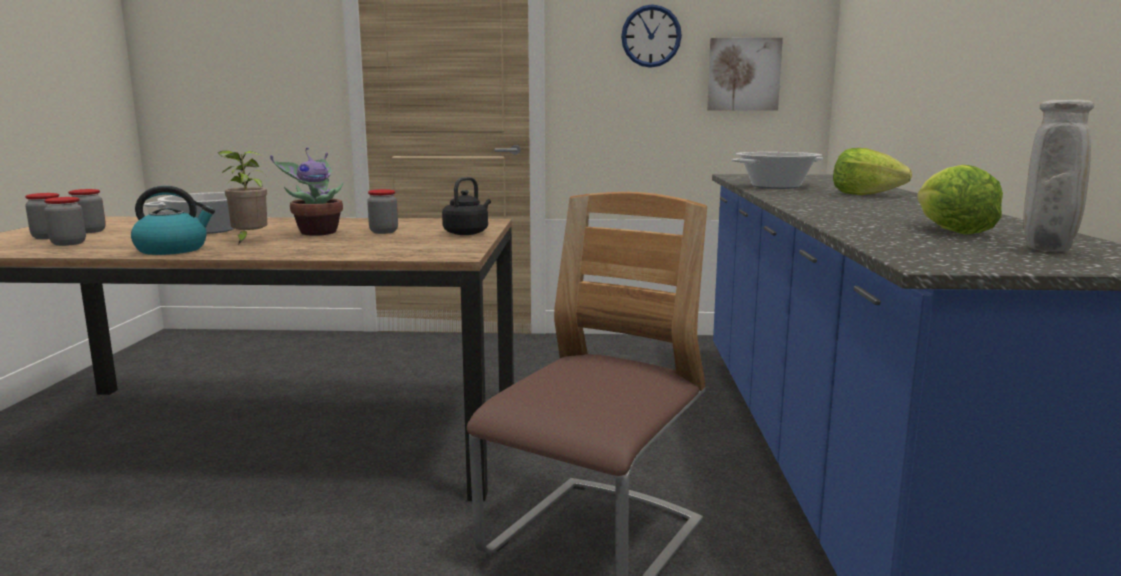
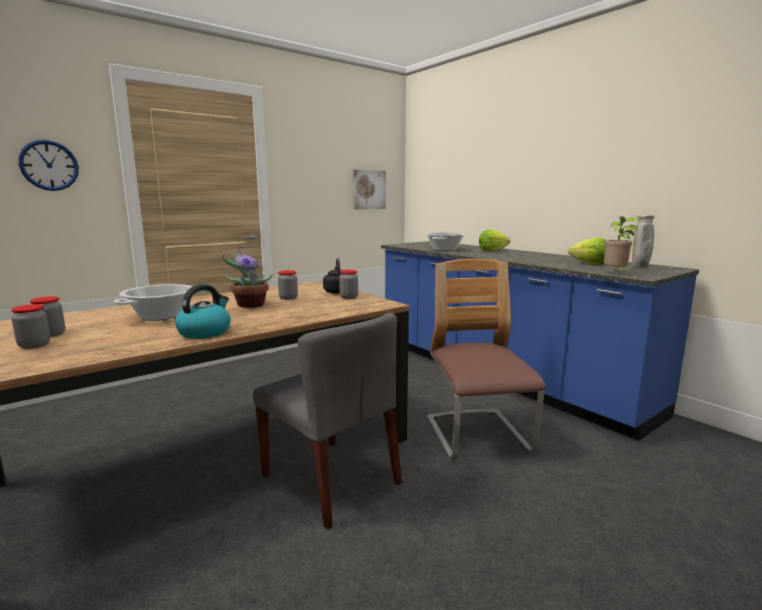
camera: 40 degrees left, 0 degrees up
(68, 243) = (86, 345): jar -> jar (348, 297)
(249, 241) = (230, 317): potted plant -> potted plant (616, 273)
(315, 507) = (332, 479): none -> grey chair
(651, 36) = (324, 167): wall clock -> wall clock (49, 165)

